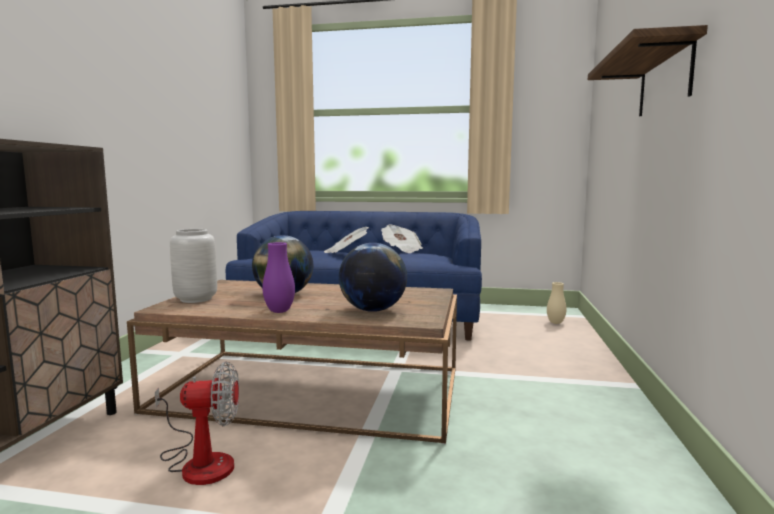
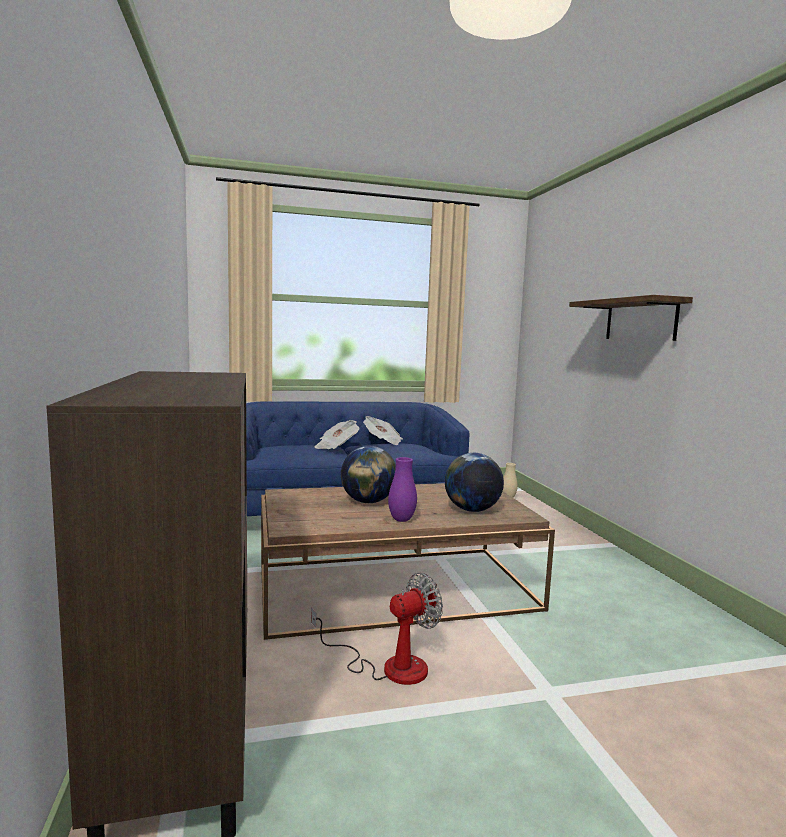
camera: 25 degrees left, 0 degrees up
(195, 299) = (296, 515): grey vase -> none

